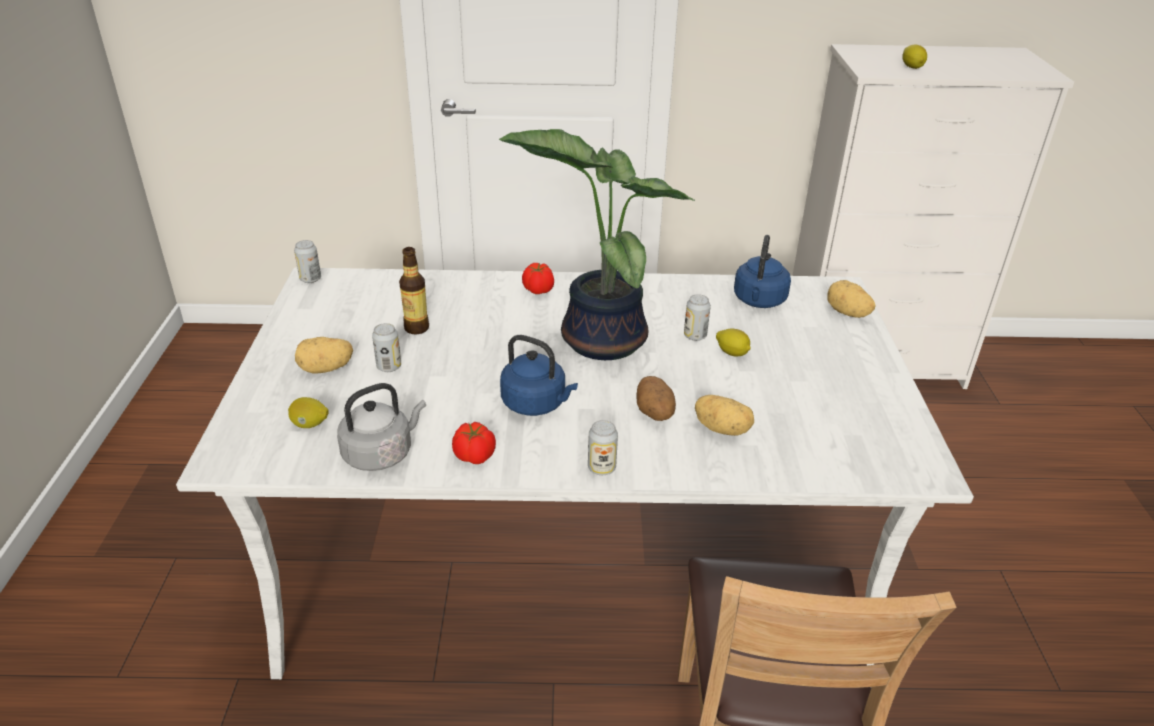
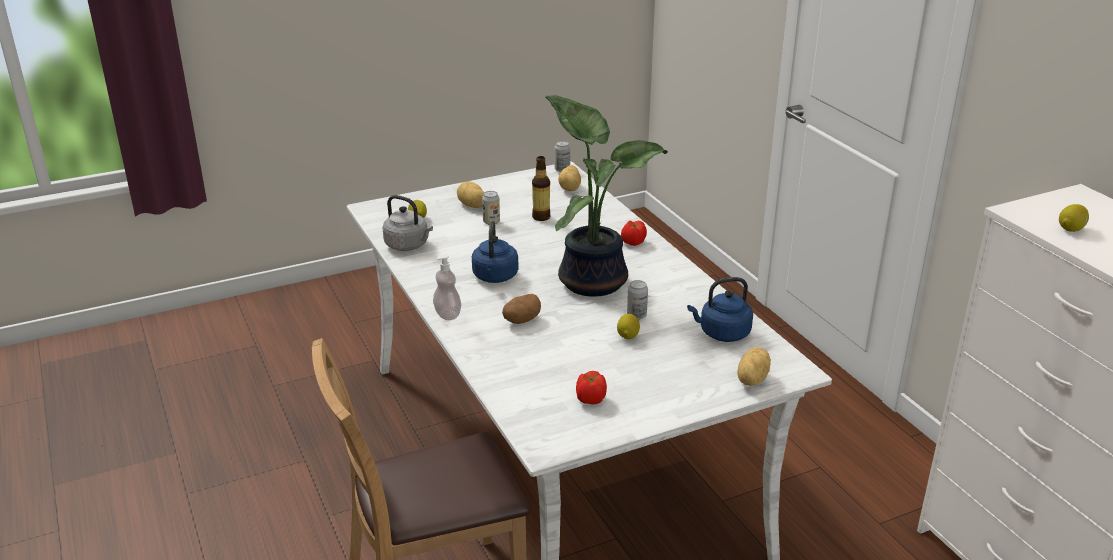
camera: 65 degrees right, 5 degrees down
(475, 457) = (426, 272): tomato -> tomato (590, 399)
(601, 468) = (447, 314): can -> soap dispenser
(722, 429) = (525, 349): potato -> potato (570, 188)

